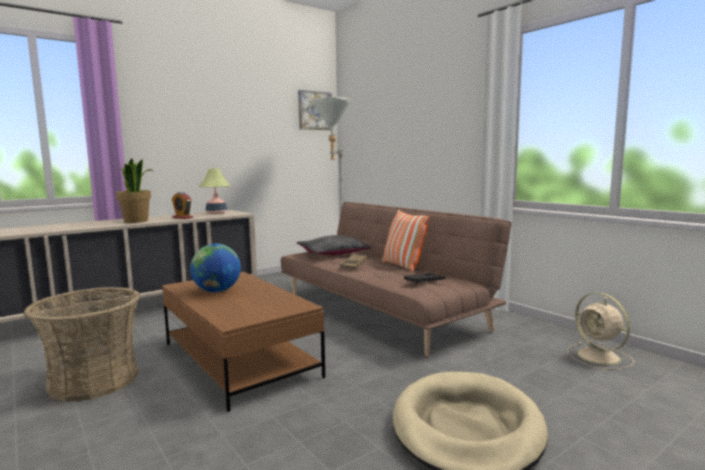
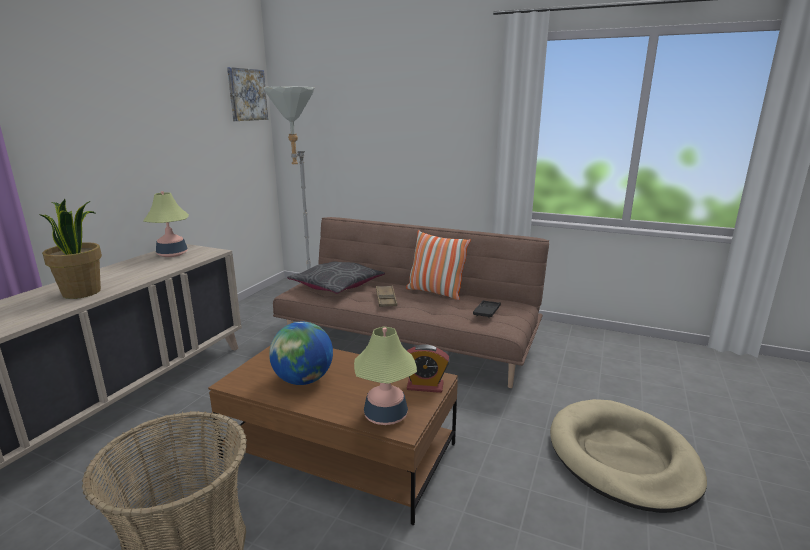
camera: 30 degrees left, 10 degrees up
(182, 217) = (143, 273): alarm clock -> alarm clock (425, 386)
(233, 315) = (386, 415): none -> table lamp
(600, 357) = (626, 351): beige fan -> none

